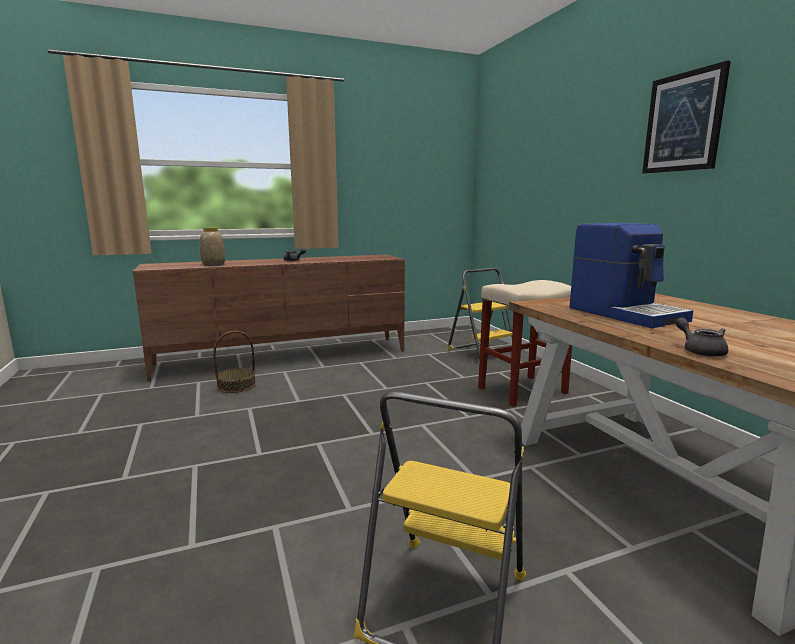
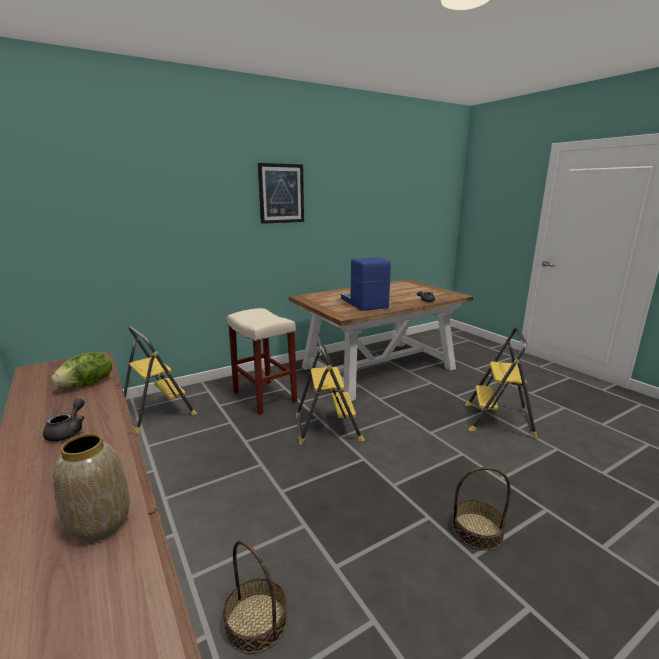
camera: 100 degrees left, 5 degrees up
(217, 477) = (477, 531): none -> basket
(349, 259) = (88, 384): none -> lettuce
(446, 418) = (325, 427): none -> yellow step ladder
(626, 314) = (363, 303): coffee machine -> coffee machine turned 75 degrees counterclockwise

